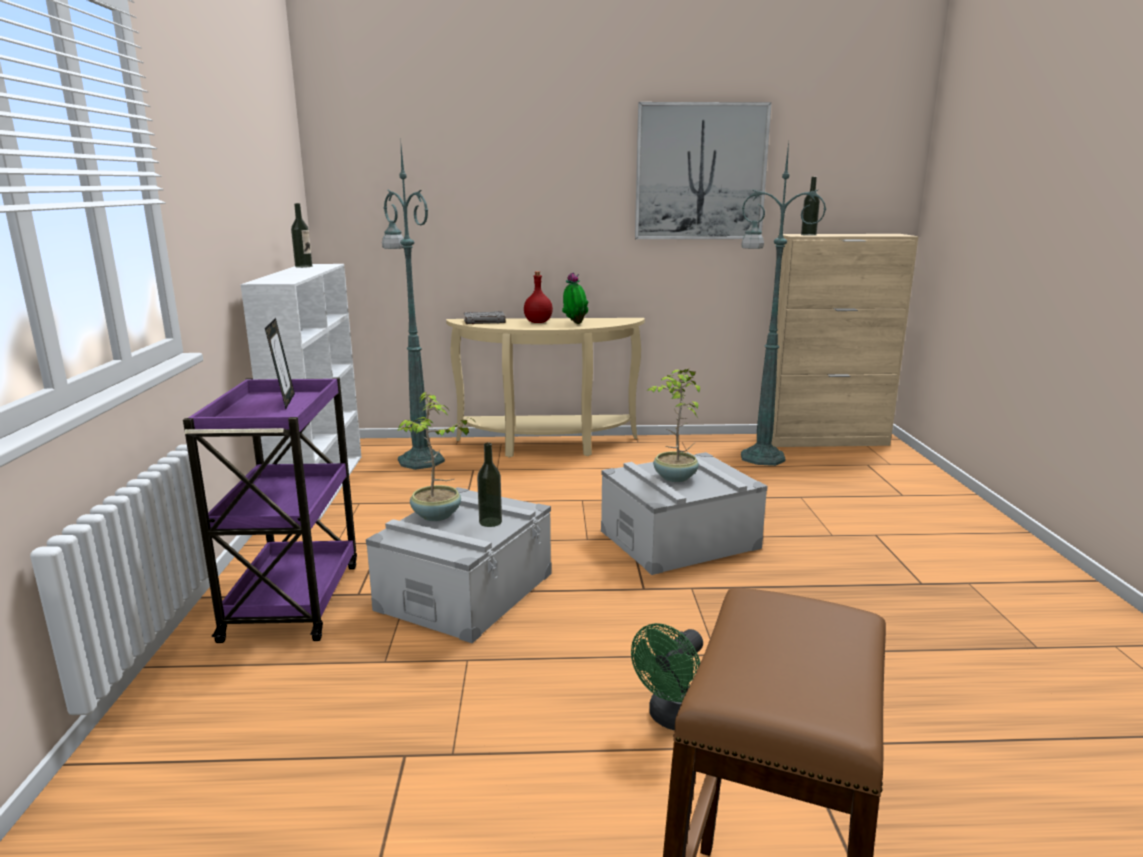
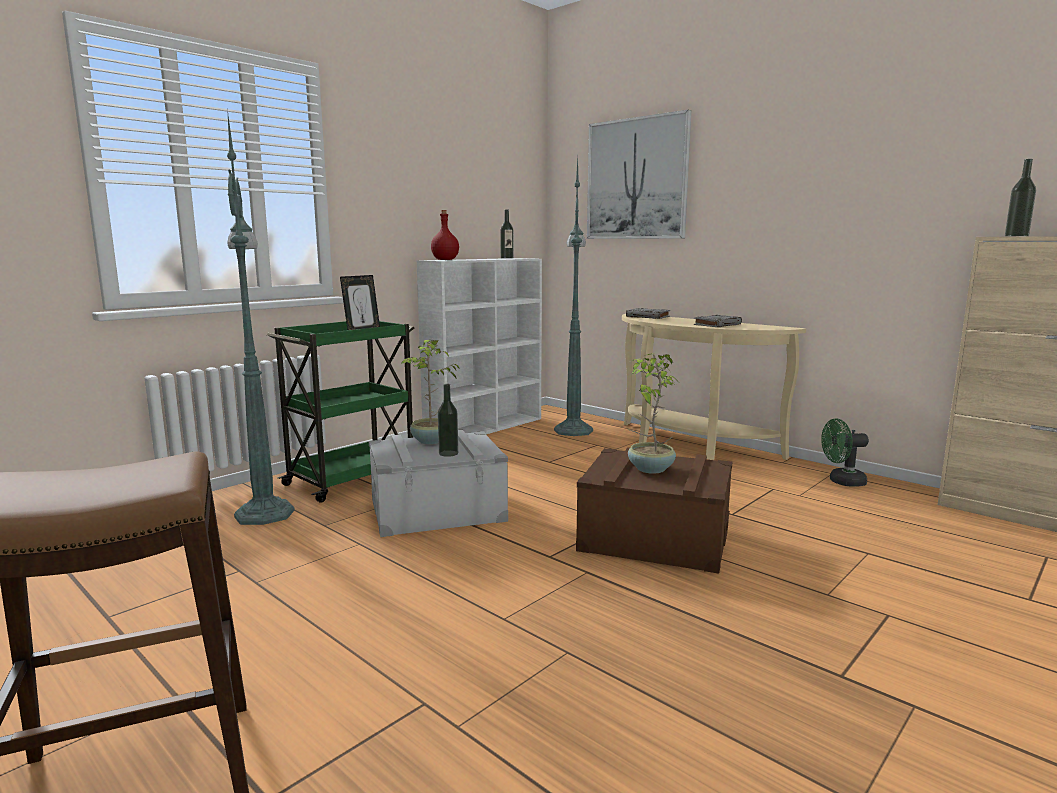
camera: 45 degrees right, 5 degrees down
(294, 599) = (352, 479): purple cart -> green cart
(537, 322) = (688, 321): red bottle -> red bottle (445, 260)
(575, 323) = (717, 324): potted plant -> grey book
(672, 719) = (387, 635): green fan -> green fan (842, 482)
(679, 540) = (654, 538): grey storage box -> brown storage box
(700, 172) = (886, 166): picture -> picture (636, 179)
(760, 457) = (898, 508): green floor lamp -> green floor lamp (265, 512)

